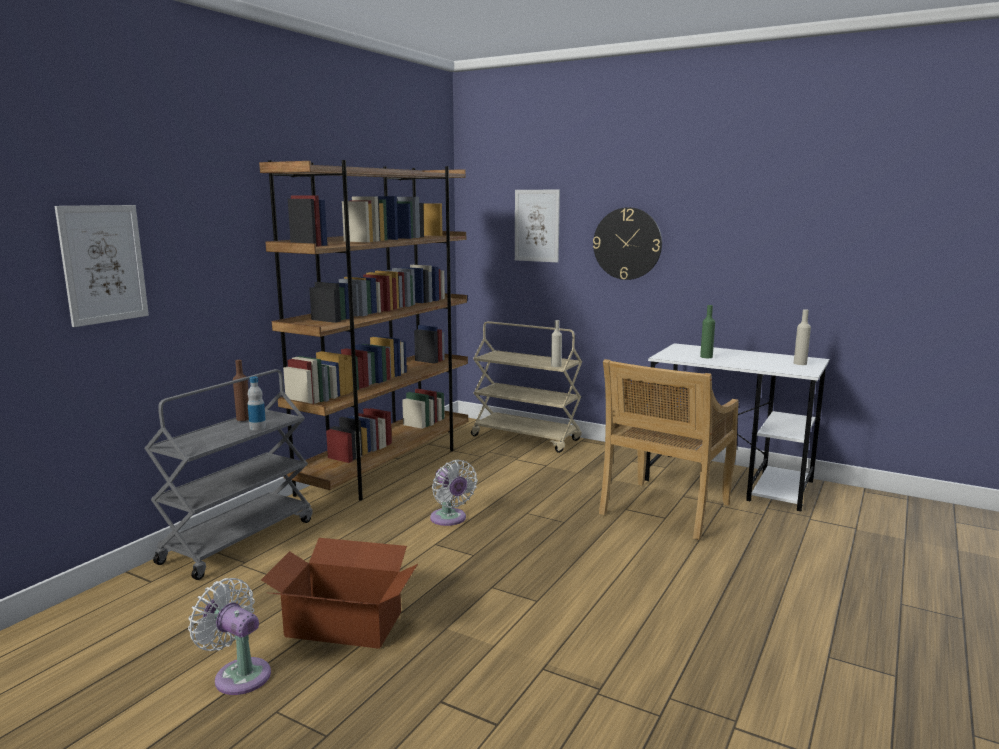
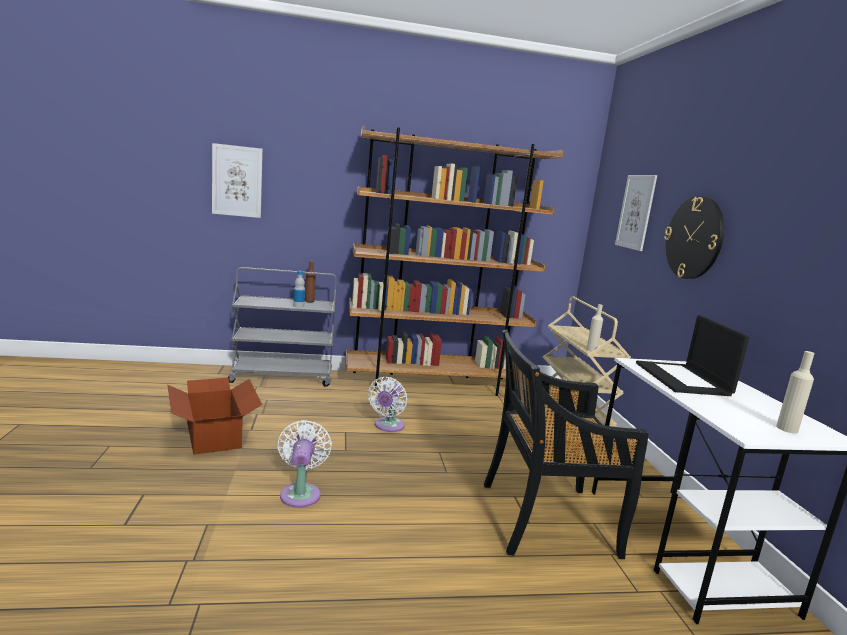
camera: 50 degrees right, 0 degrees up
(239, 674) = (141, 424): white fan -> white fan (301, 493)
(664, 510) = (544, 519): beige chair -> black chair
(706, 357) = (683, 379): green bottle -> laptop

